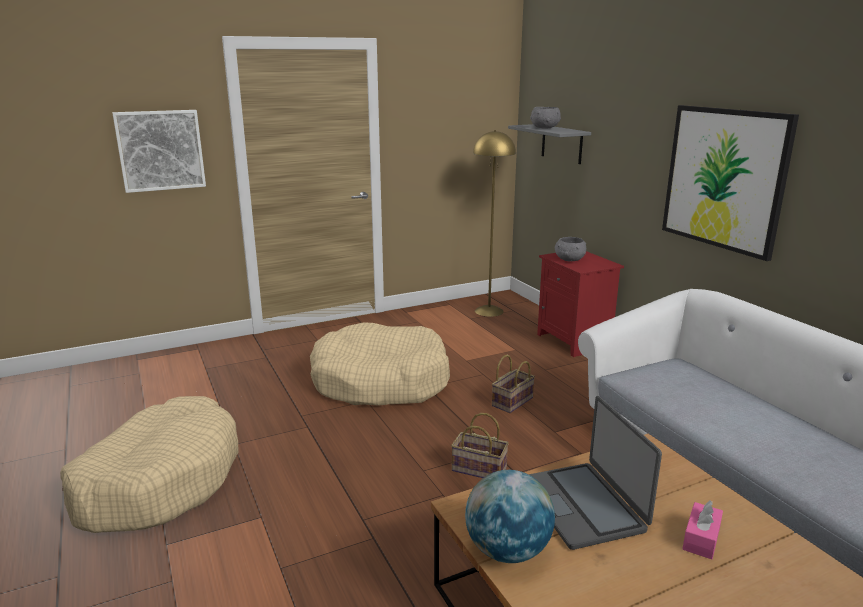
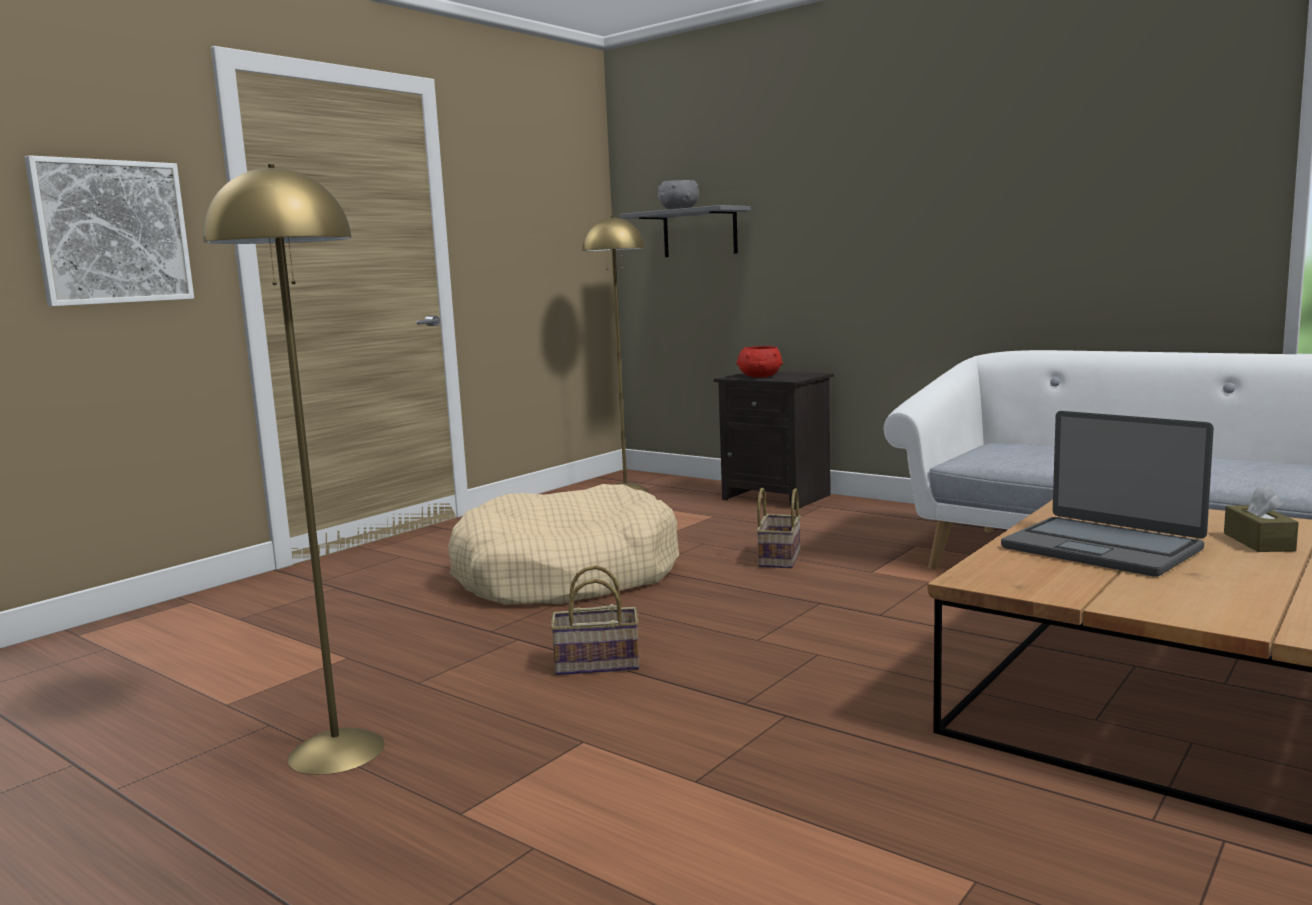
camera: 25 degrees left, 10 degrees down
(159, 480) = (337, 751): beige dog bed -> yellow floor lamp
(477, 469) = (827, 623): basket -> basket (595, 665)
(507, 550) = (1093, 593): globe -> none
(569, 260) = (760, 377): grey bowl -> red bowl
(575, 341) = (778, 497): red nightstand -> black nightstand
(701, 539) = (1258, 542): pink tissue box -> brown tissue box
(724, 178) = (973, 220): picture -> none

